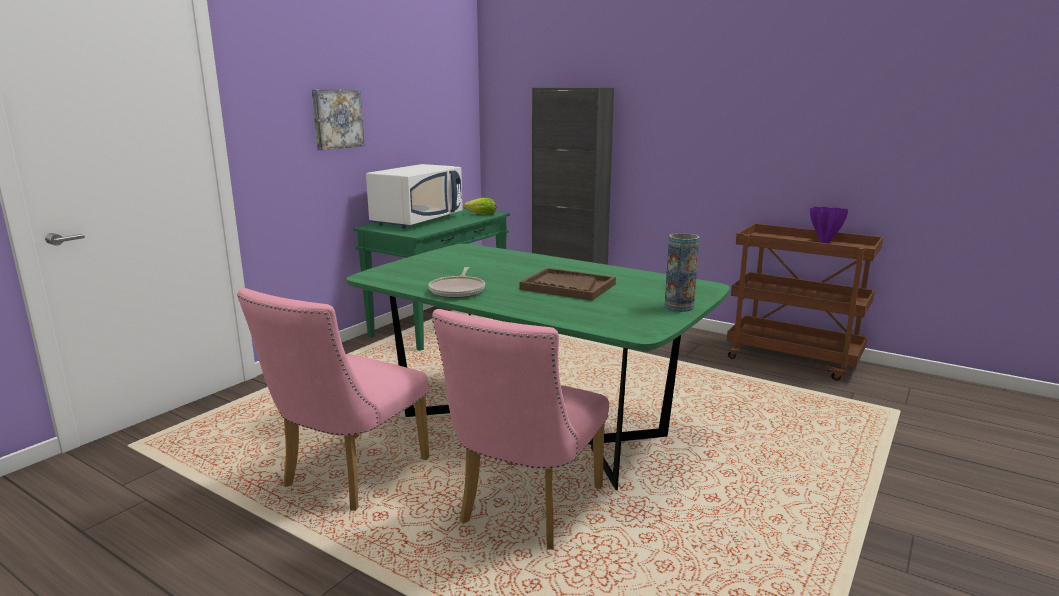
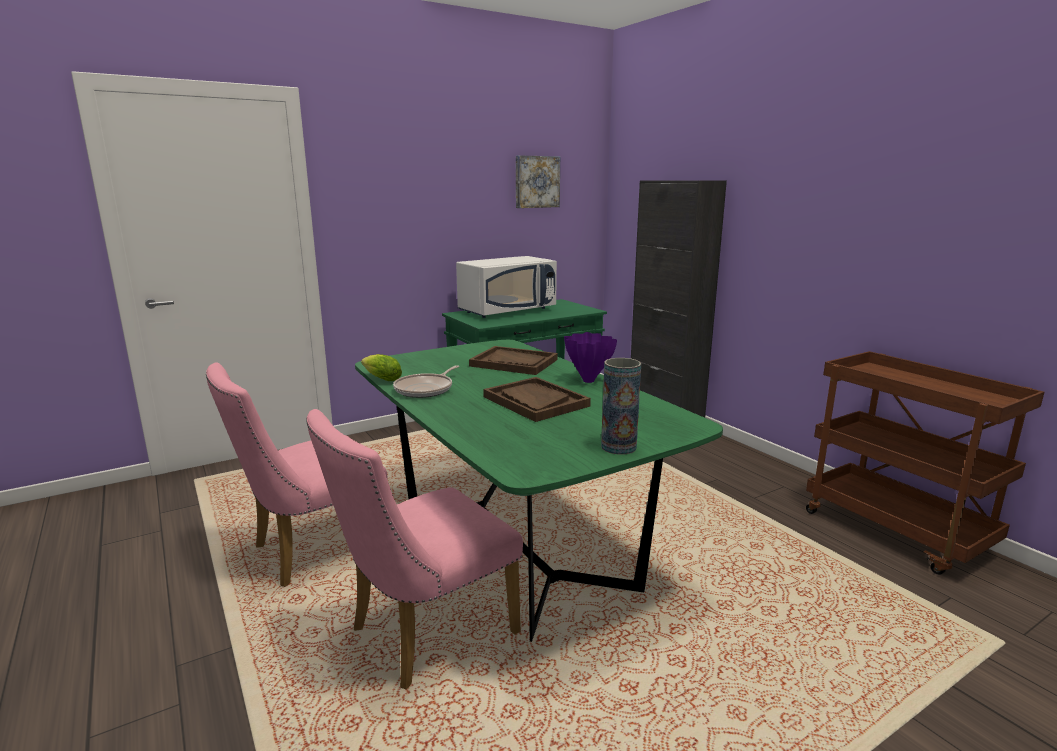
camera: 25 degrees right, 0 degrees up
(336, 119) = (432, 209): picture -> picture (536, 182)
(479, 214) = (574, 310): lettuce -> lettuce (380, 379)
(500, 261) = (514, 363): none -> brown tray
(824, 242) = (952, 388): purple vase -> purple vase (587, 381)

